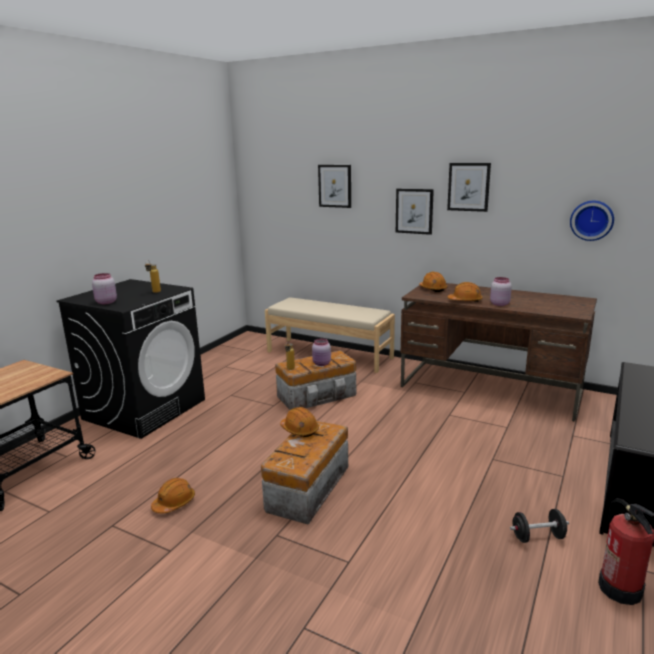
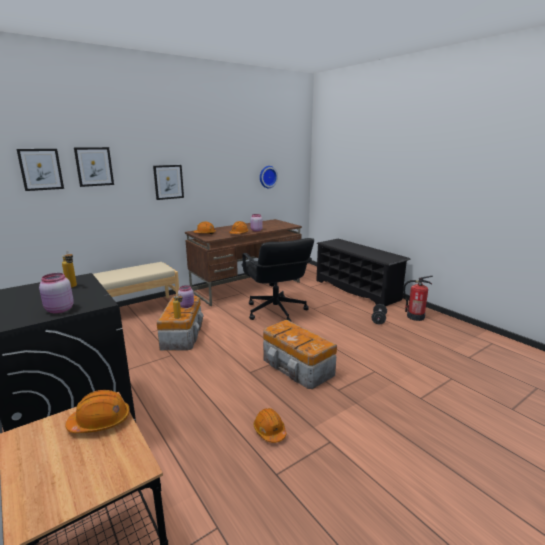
camera: 65 degrees left, 0 degrees up
(299, 430) = (277, 333): orange hard hat -> orange hard hat (100, 421)
(441, 431) = (275, 311): none -> black office chair
(468, 187) = (203, 161): picture -> picture (41, 169)

